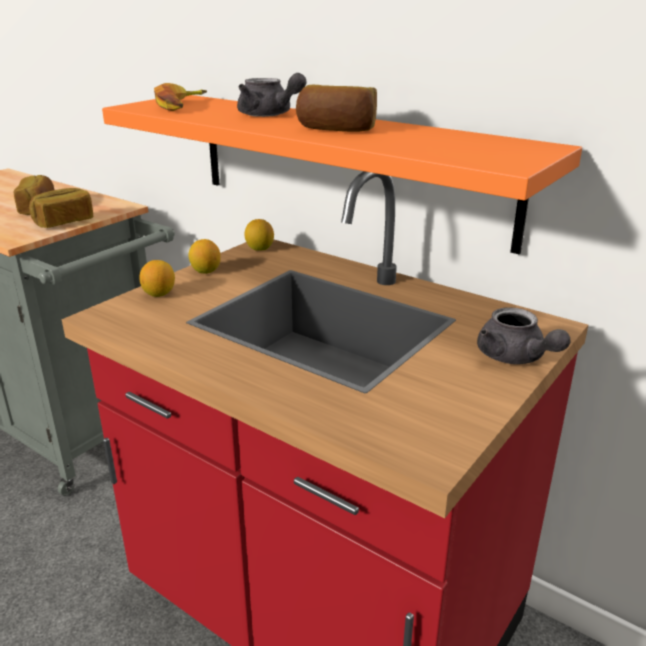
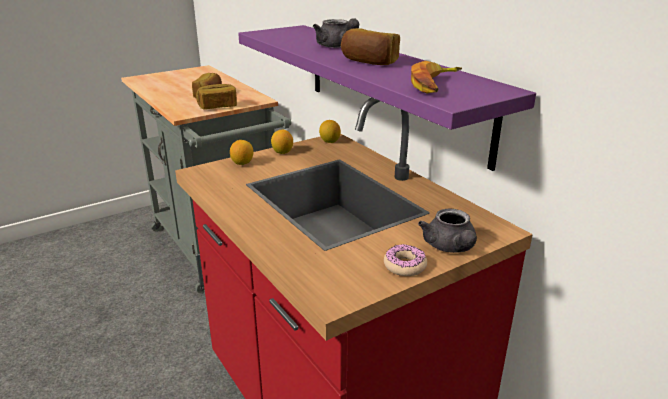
camera: 20 degrees right, 0 degrees up
(181, 105) = (289, 34): banana -> banana (435, 84)
(346, 166) = (391, 88): orange shelf -> purple shelf
(482, 392) = (405, 266): none -> donut

